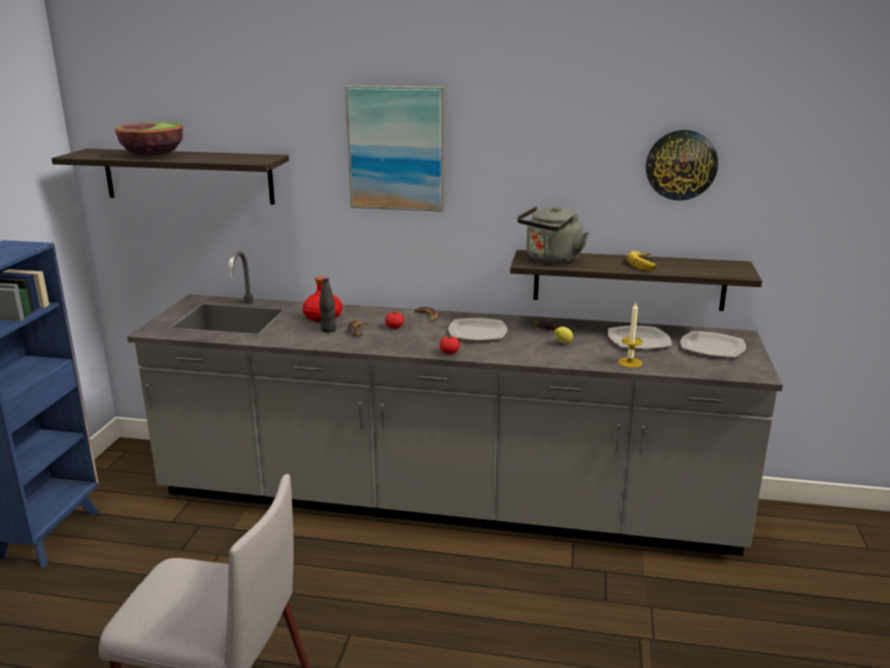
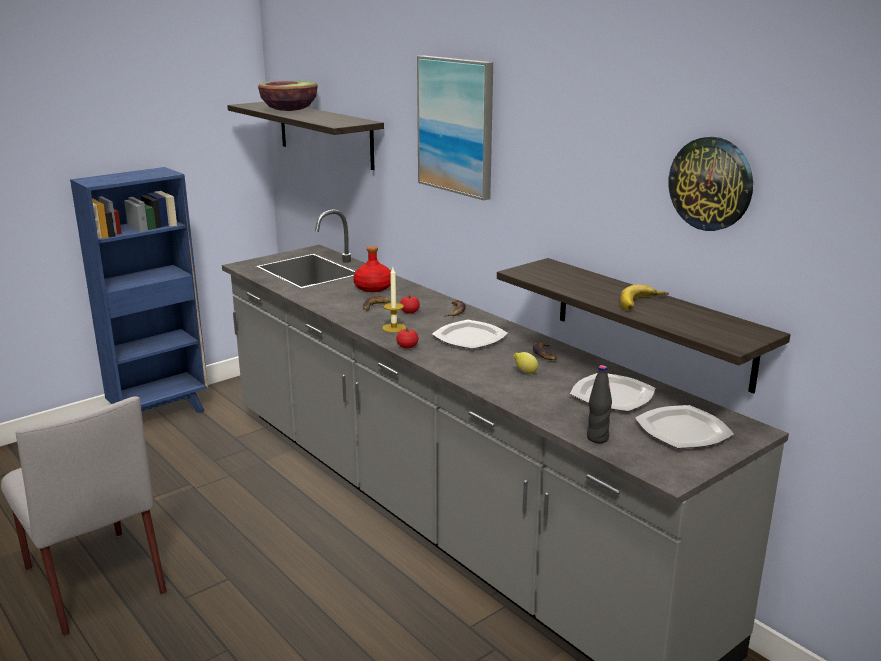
camera: 40 degrees right, 0 degrees up
(328, 330) = (356, 299): black bottle -> black bottle (597, 438)
(551, 260) = (552, 275): grey kettle -> none
(630, 362) = (552, 412): candle -> candle (394, 328)

